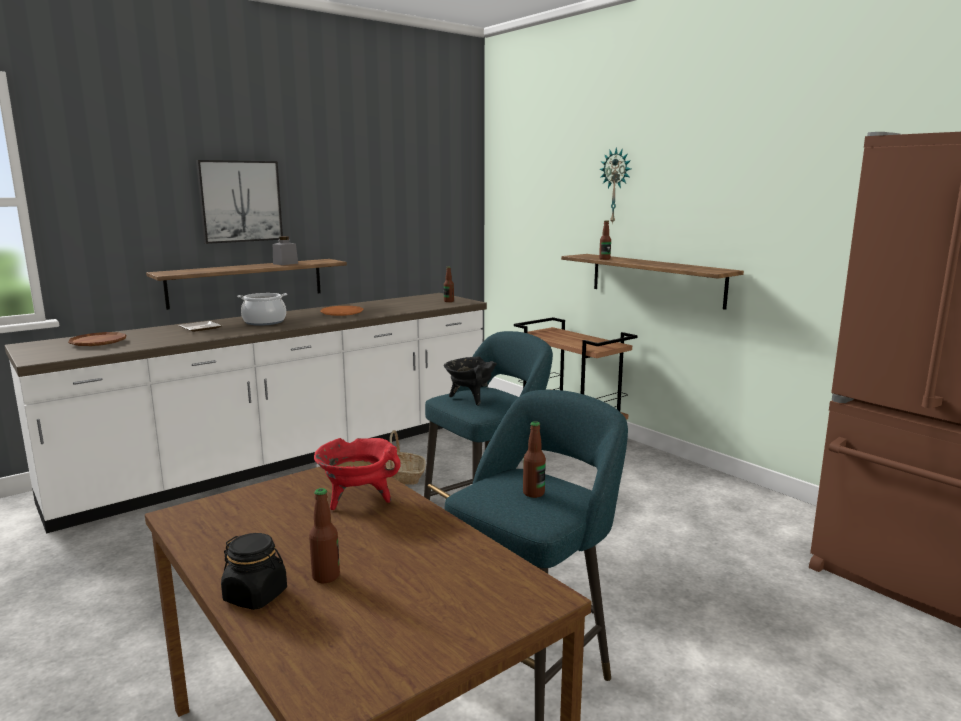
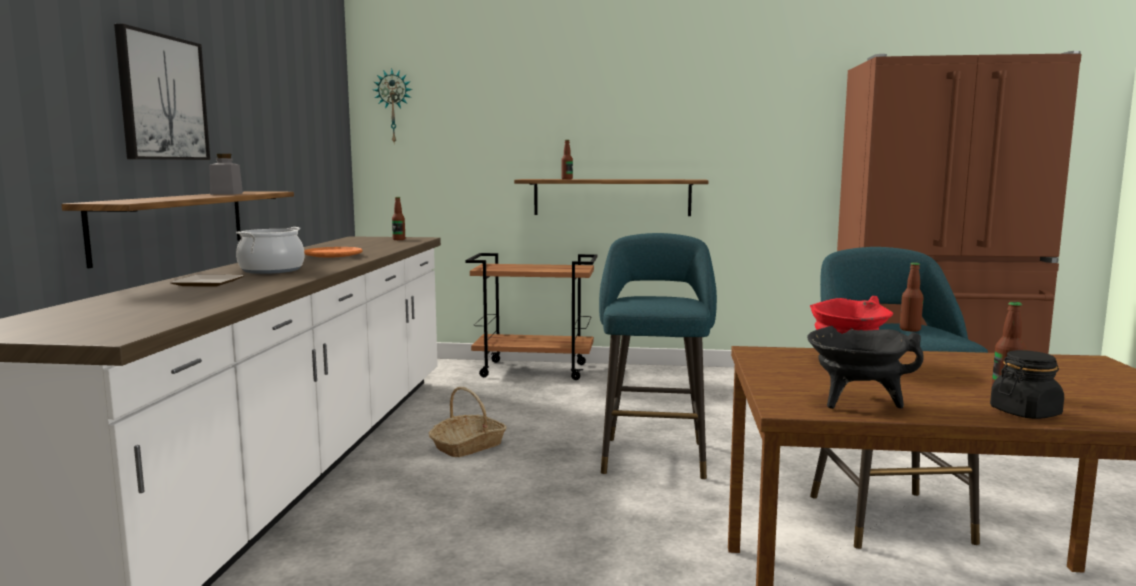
camera: 45 degrees left, 5 degrees down
(98, 343) = (120, 312): brown plate -> none
(470, 398) = (652, 302): black cooking pot -> black cooking pot (856, 402)
(616, 186) = (556, 107): wall clock -> wall clock (394, 106)

